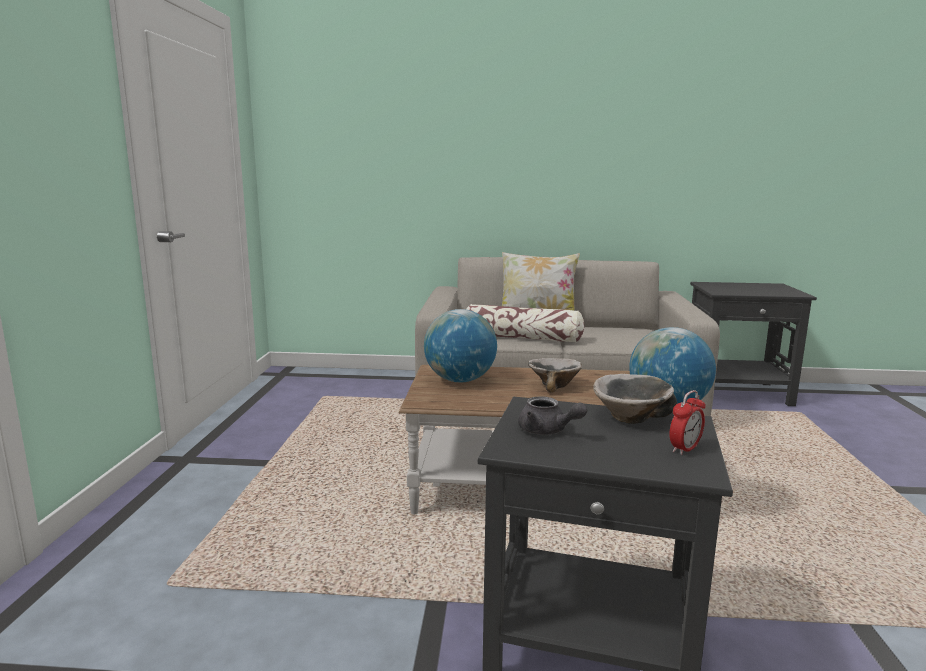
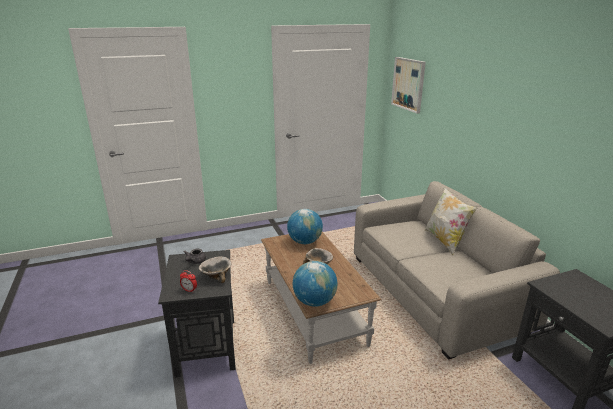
camera: 65 degrees right, 10 degrees up
(325, 128) = (408, 84): none -> picture
(522, 338) = (403, 242): pillow -> none

